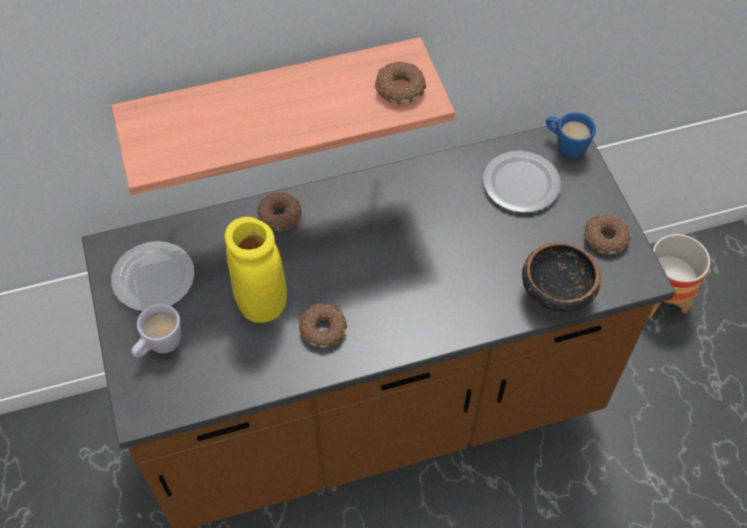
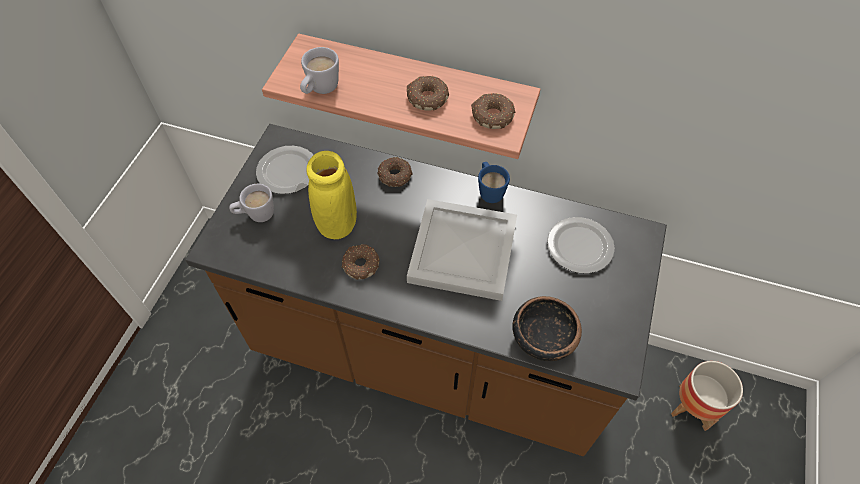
camera: 35 degrees right, 0 degrees up
(197, 154) = (320, 90): none -> white mug
(417, 254) = (464, 253): none -> white tray
(565, 146) = (637, 238): blue mug -> blue mug (489, 190)
(604, 238) = (612, 322): donut -> donut (427, 98)

